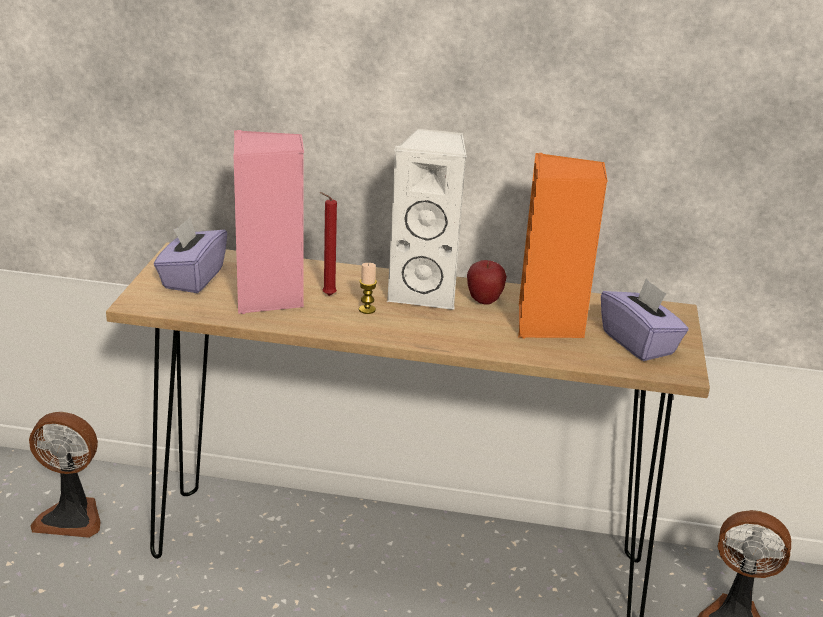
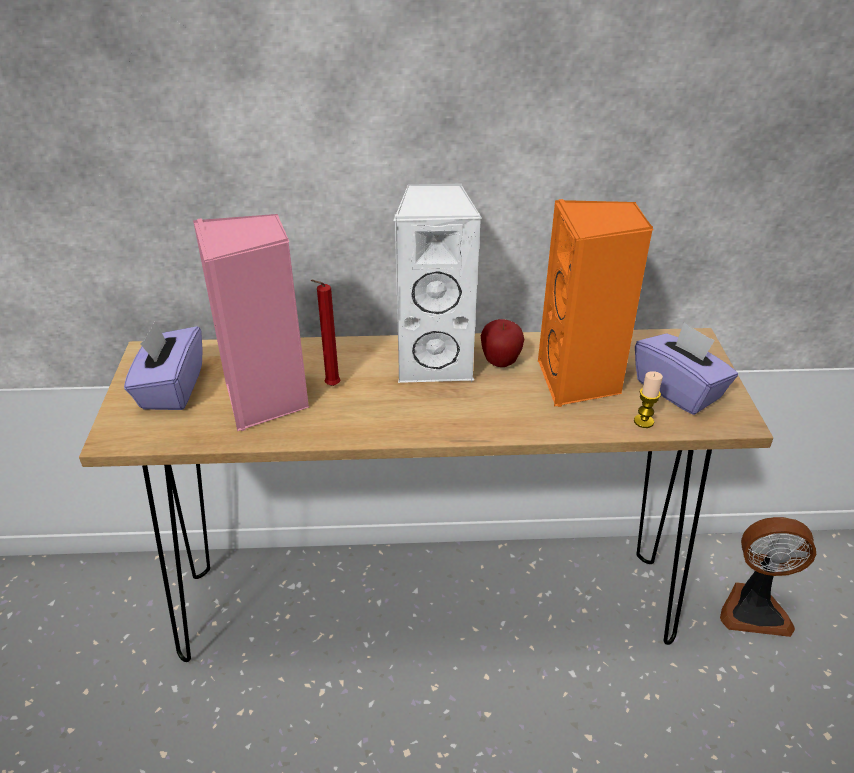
camera: 10 degrees left, 10 degrees up
(71, 516) = (84, 628): fan -> none
(367, 309) = (380, 398): candle -> candle (643, 421)

